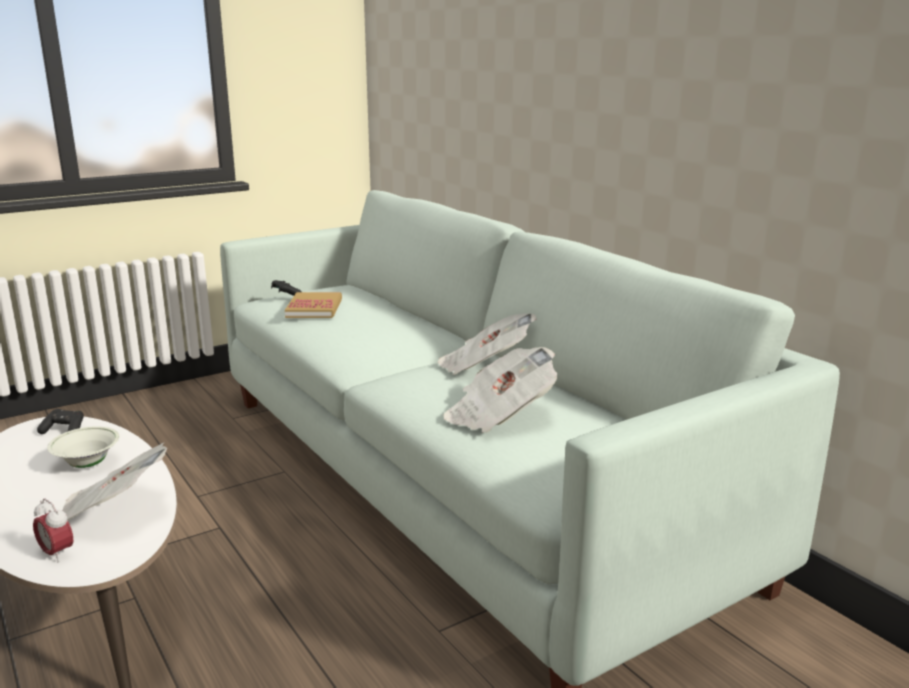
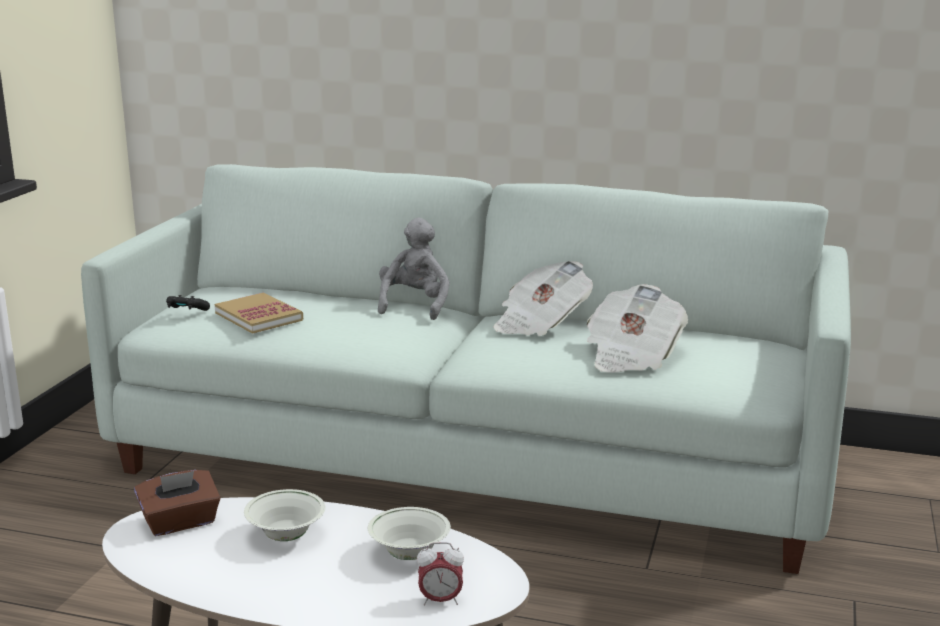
camera: 40 degrees left, 0 degrees up
(64, 431) = (180, 523): black game controller -> brown tissue box
(114, 511) = (409, 555): newspaper -> white bowl
(430, 328) = (414, 305): none -> grey plush toy

